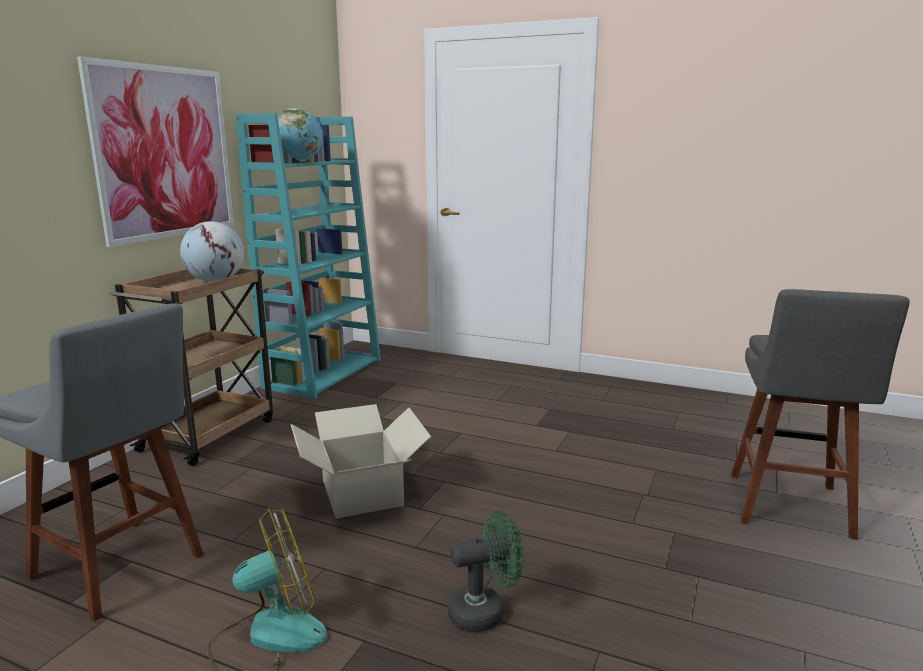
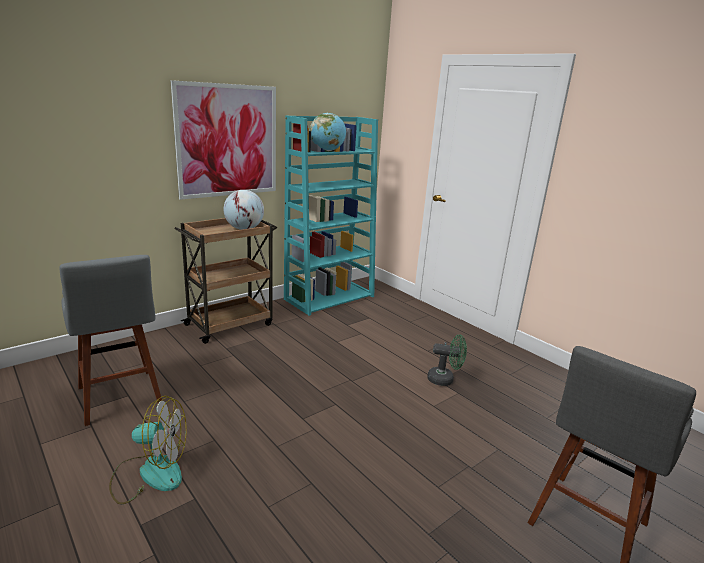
camera: 25 degrees right, 5 degrees up
(363, 492) = (279, 394): cardboard box -> none
(485, 611) = (277, 511): green fan -> green fan (445, 379)

